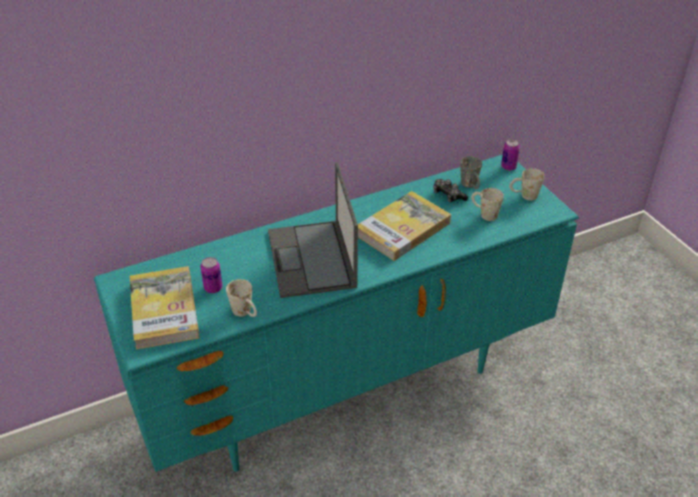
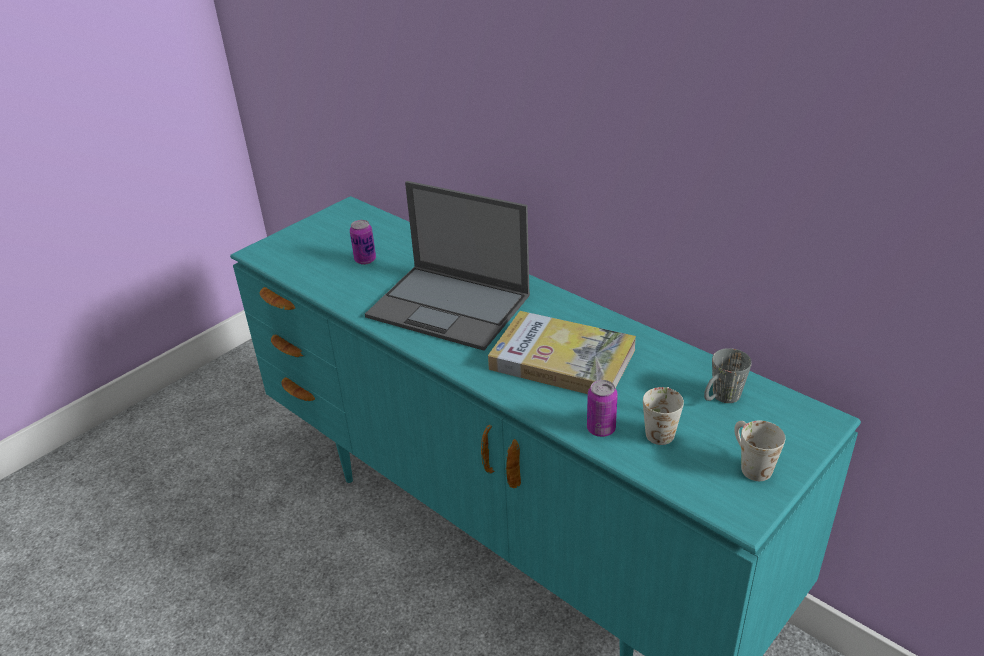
camera: 70 degrees right, 5 degrees down
(164, 310) = (318, 245): book -> none
(246, 313) = (335, 291): white mug -> none
(312, 259) = (450, 306): laptop -> laptop turned 120 degrees counterclockwise
(448, 195) = (675, 381): game controller -> none
(508, 167) = (816, 428): can -> can (601, 429)

